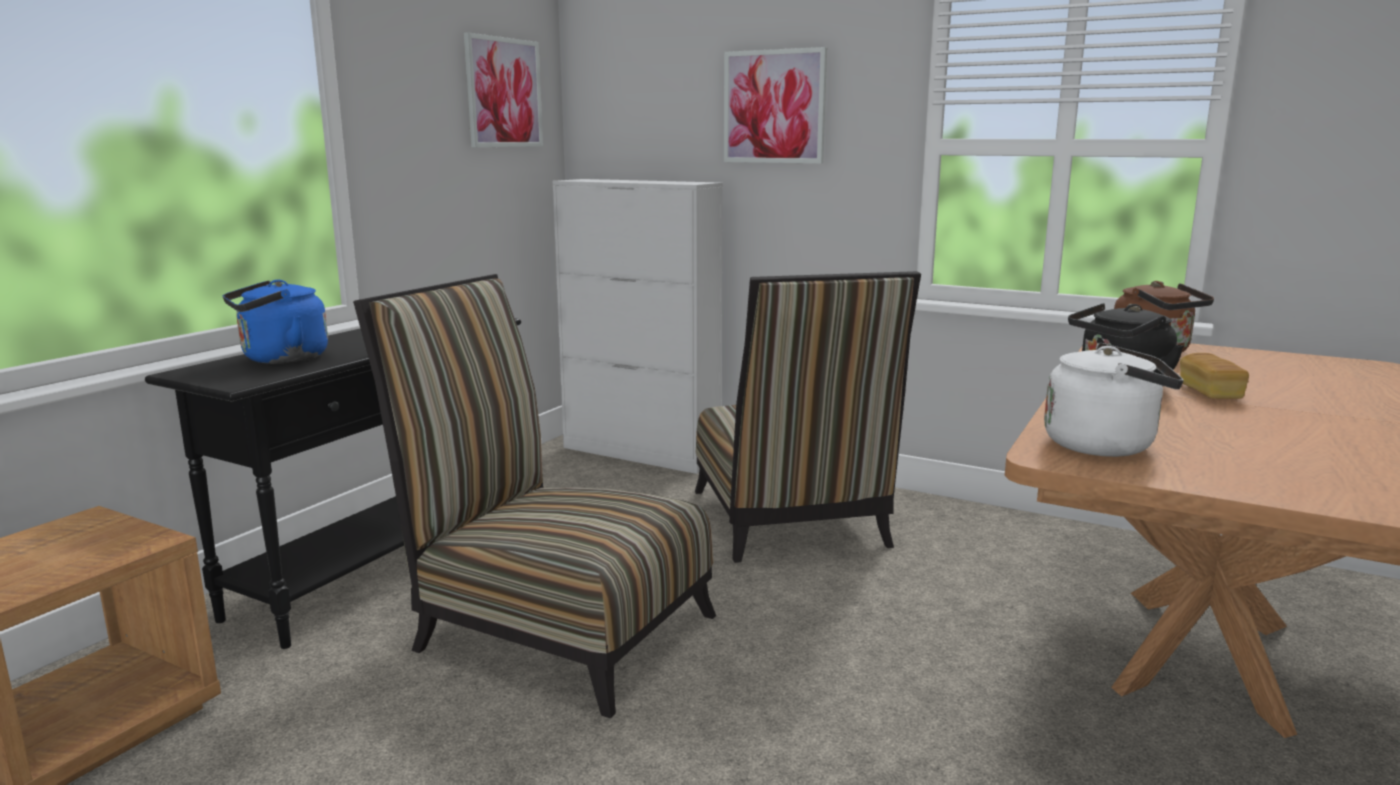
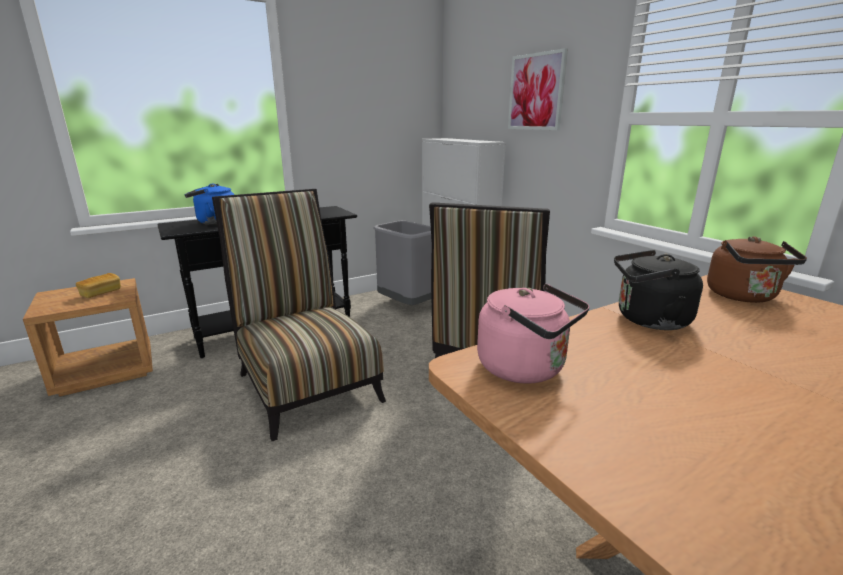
camera: 30 degrees right, 5 degrees up
(503, 93) = (397, 88): picture -> none
(575, 479) = (407, 305): none -> grey trash can
(1105, 445) = (526, 369): white kettle -> pink kettle
(1210, 392) = (725, 343): bread -> bread (101, 293)

